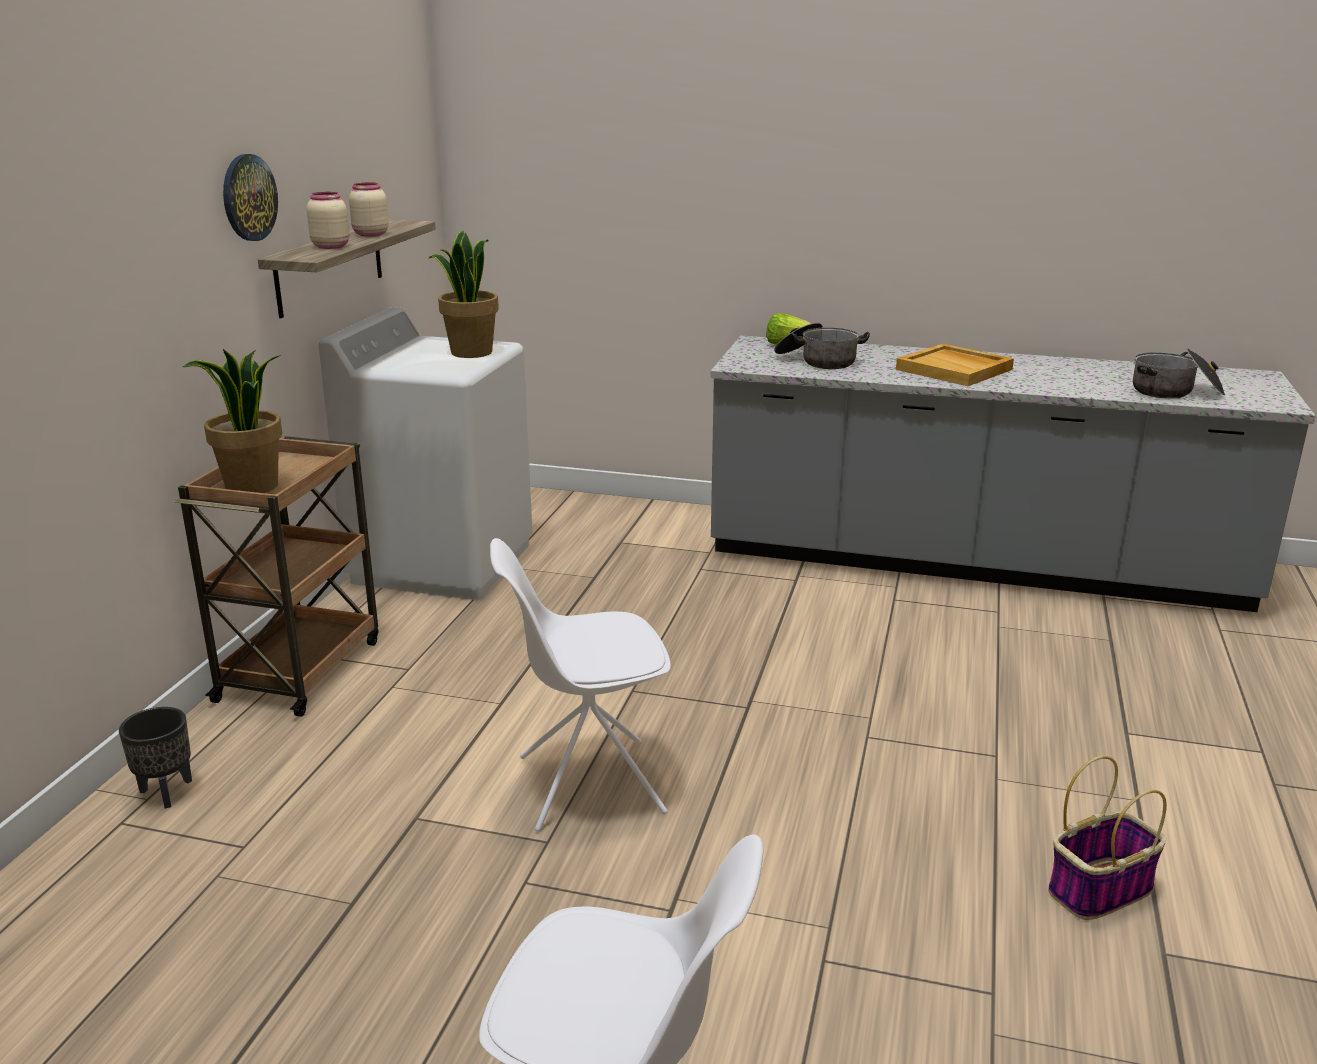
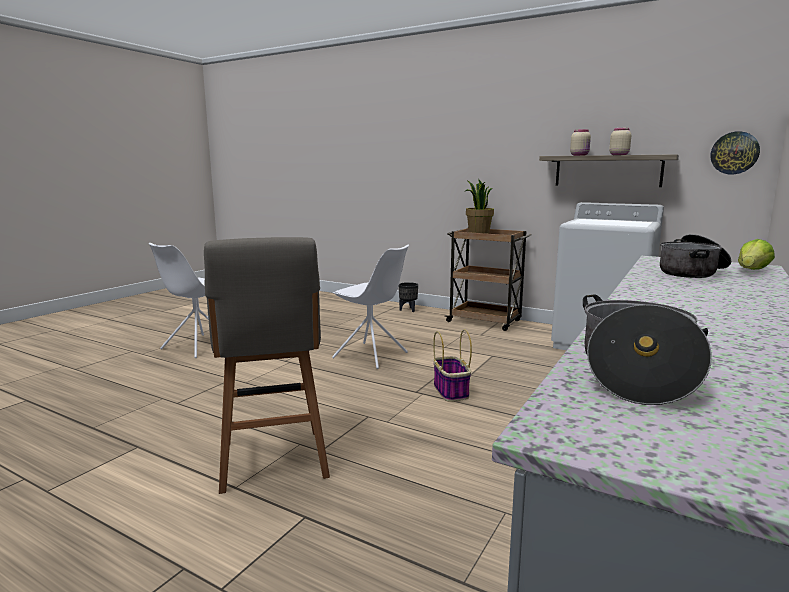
camera: 105 degrees right, 10 degrees down
(248, 197) = (549, 129): wall clock -> wall clock (734, 153)
(471, 352) = (619, 224): potted plant -> none
(587, 785) = (371, 355): white chair -> white chair turned 120 degrees clockwise
(955, 369) = (694, 299): beige tray -> none
(1059, 787) = (273, 462): none -> grey stool
(1100, 889) = (190, 445): basket -> basket (451, 391)

